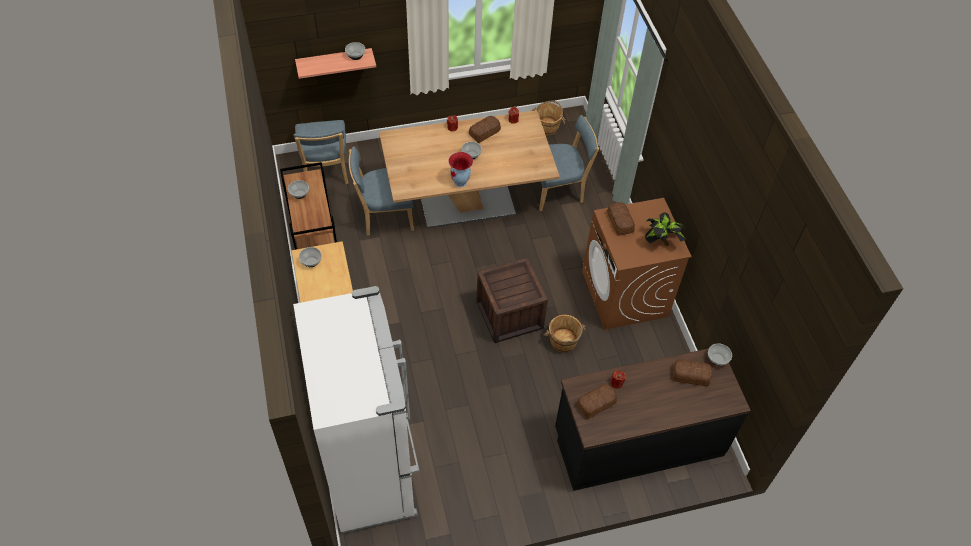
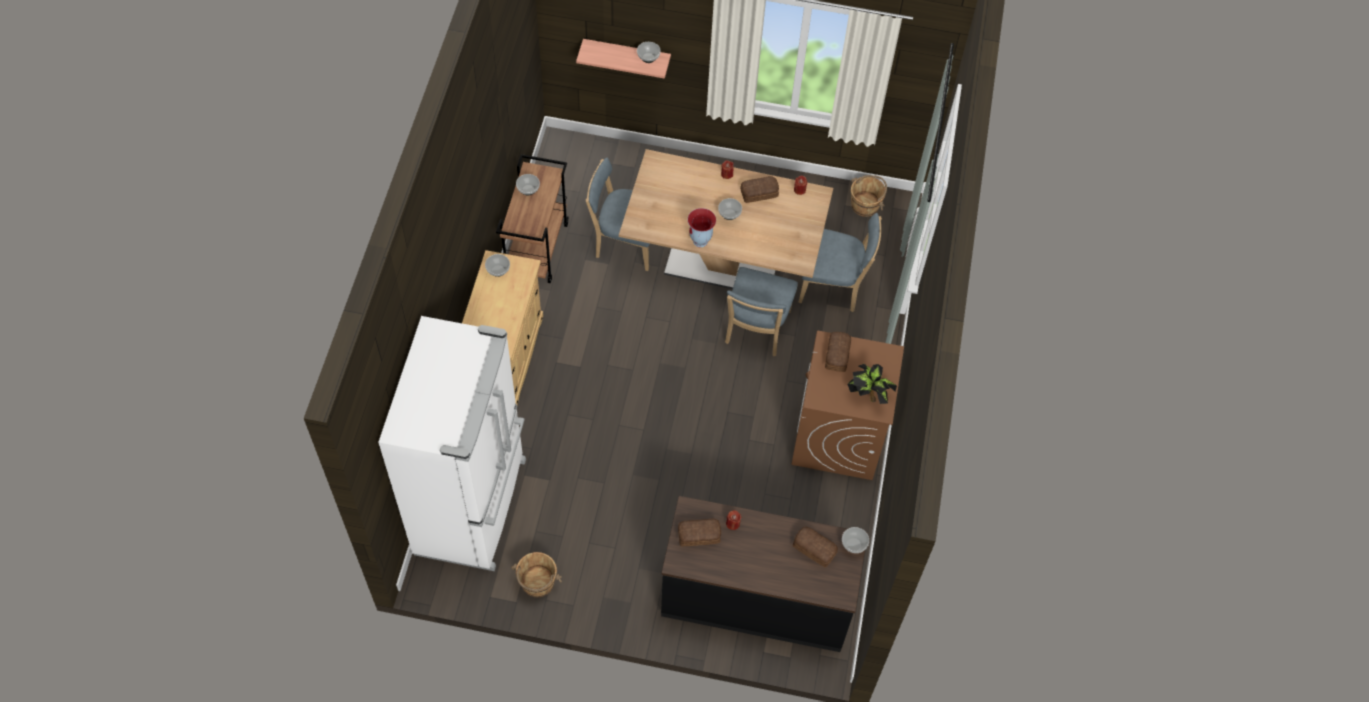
camera: 25 degrees right, 5 degrees up
(325, 172) = (589, 166): blue chair -> blue chair (756, 330)
(509, 315) = (699, 406): crate -> none
(563, 341) = (740, 459): brown bucket -> brown bucket (537, 583)

